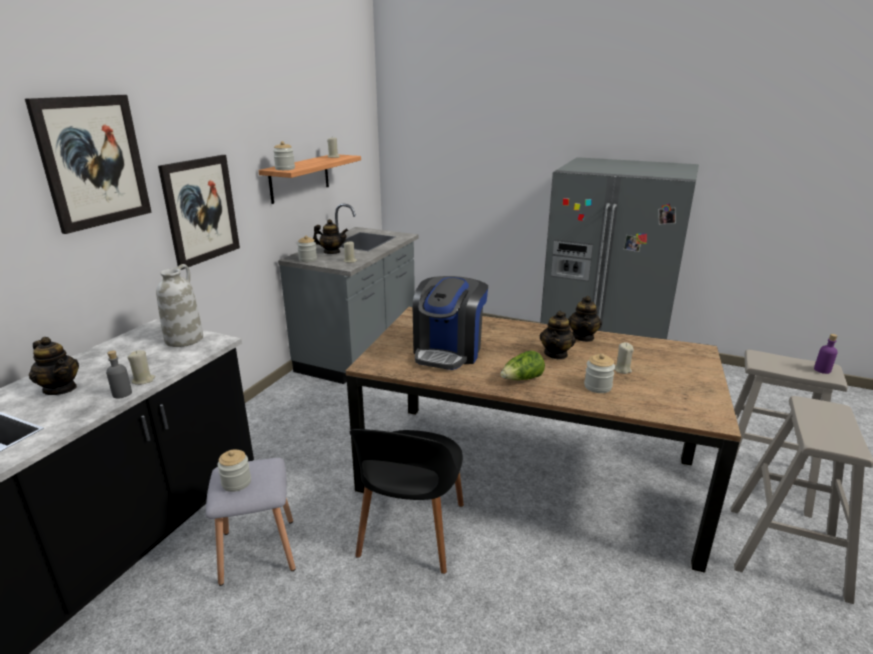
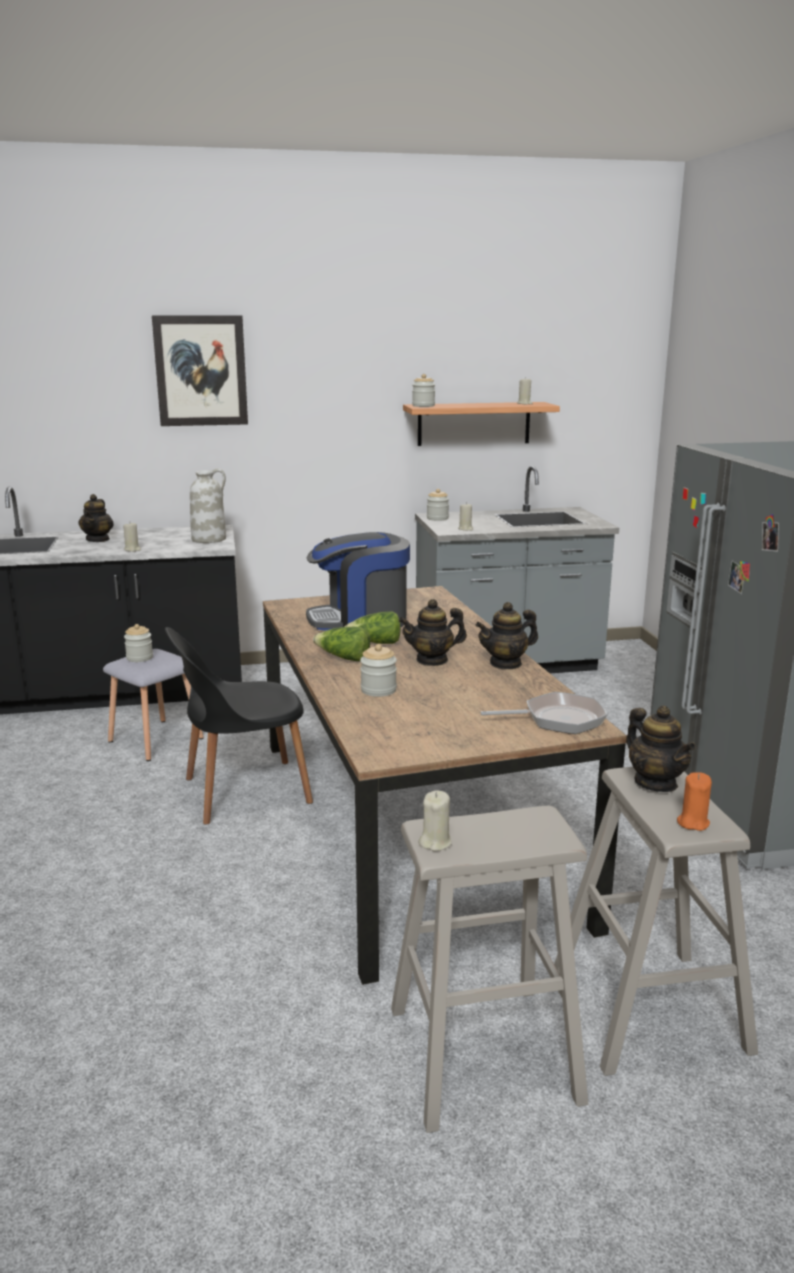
camera: 55 degrees right, 5 degrees down
(122, 394) = (108, 551): grey bottle -> none
(201, 210) = (311, 434): picture -> none
(332, 252) = (476, 519): teapot -> teapot (655, 783)
(503, 360) = (375, 643): none -> lettuce
(622, 370) = (443, 694): beige candle -> beige candle (435, 842)
(685, 353) = (558, 719): none -> frying pan
(822, 370) = (692, 822): purple bottle -> orange candle

